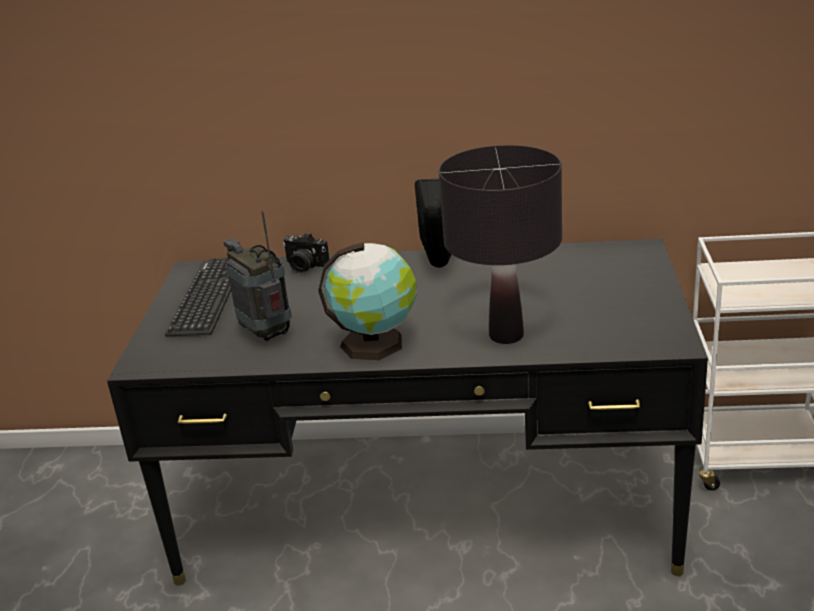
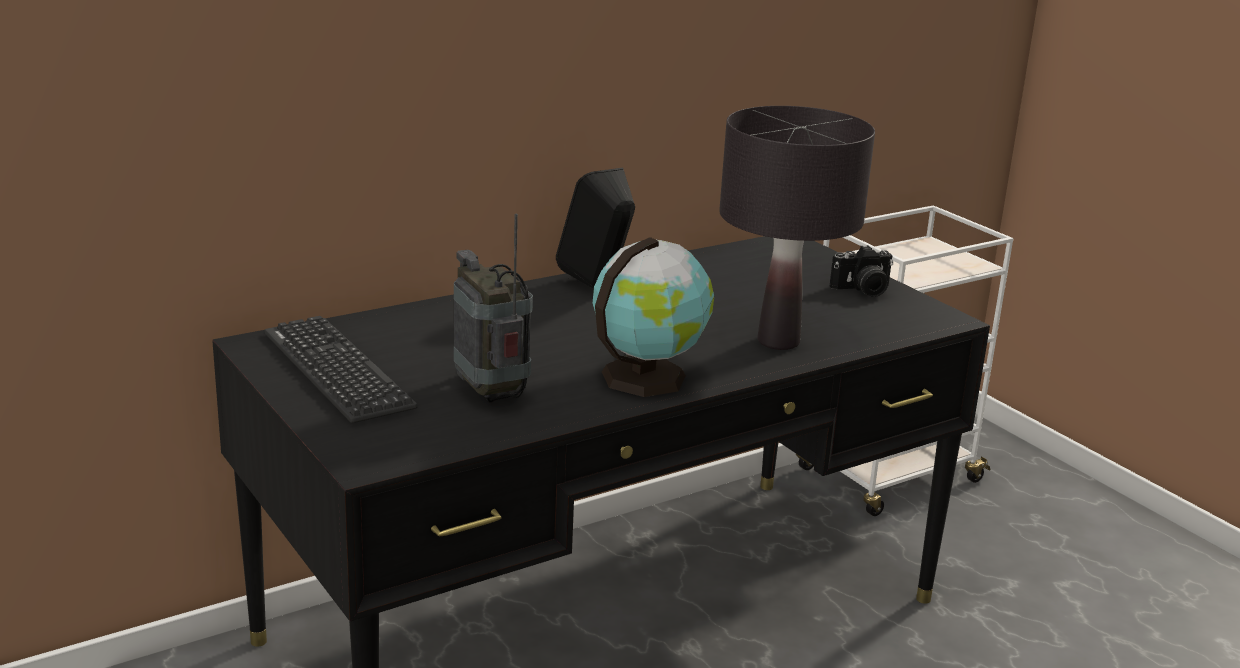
camera: 40 degrees left, 5 degrees down
(266, 333) = (491, 393): radio -> radio turned 45 degrees clockwise
(304, 266) = (422, 315): camera -> camera (863, 290)

